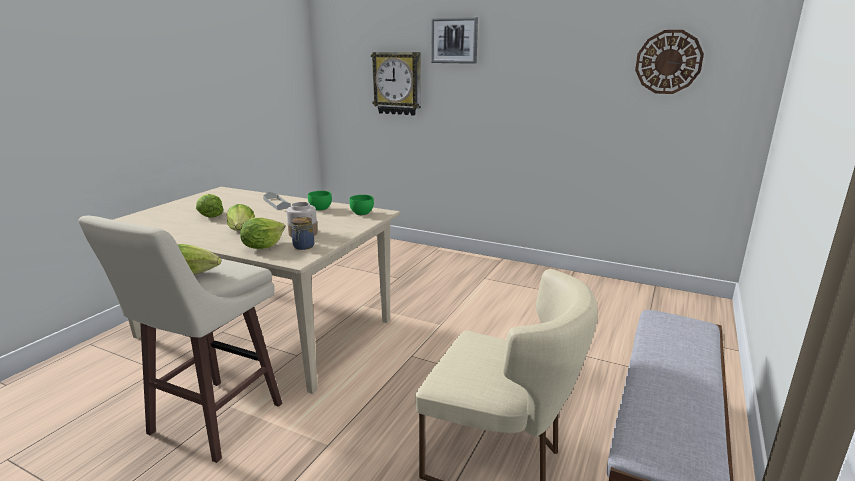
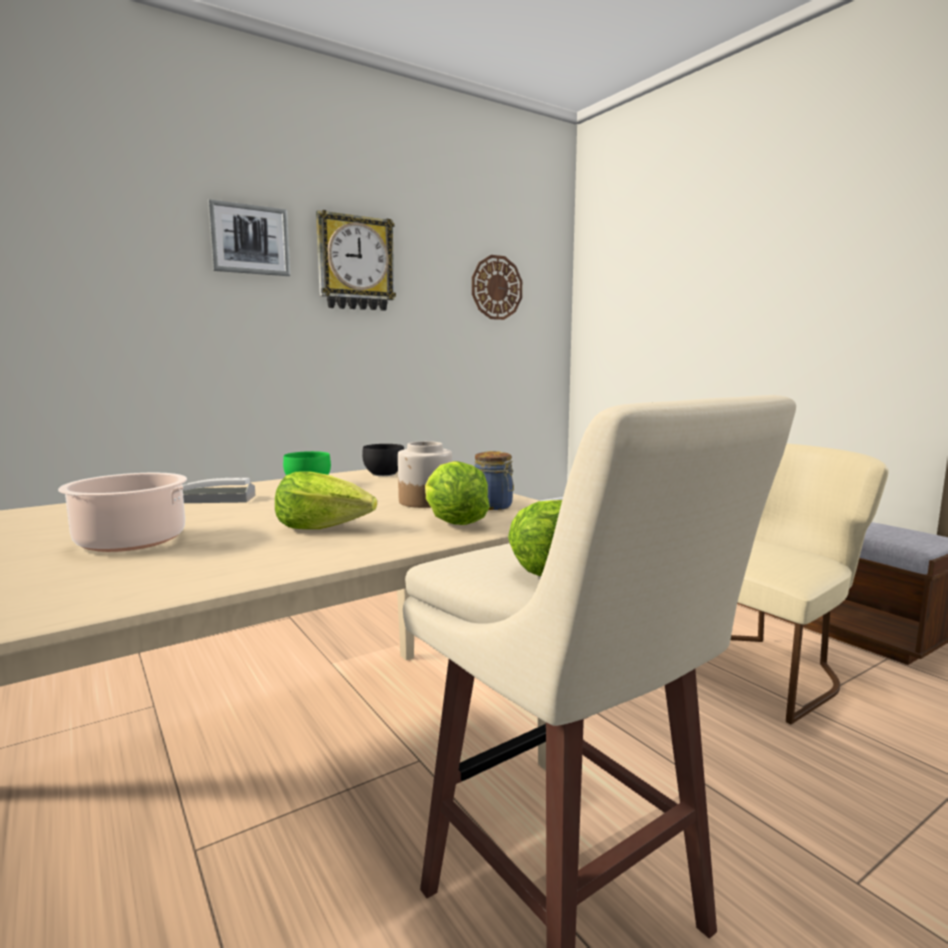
camera: 60 degrees left, 10 degrees down
(210, 215) = (139, 541): lettuce -> cooking pot
(361, 213) = (382, 474): green bowl -> black bowl
(397, 83) = (142, 302): wall clock -> wall clock (355, 263)

